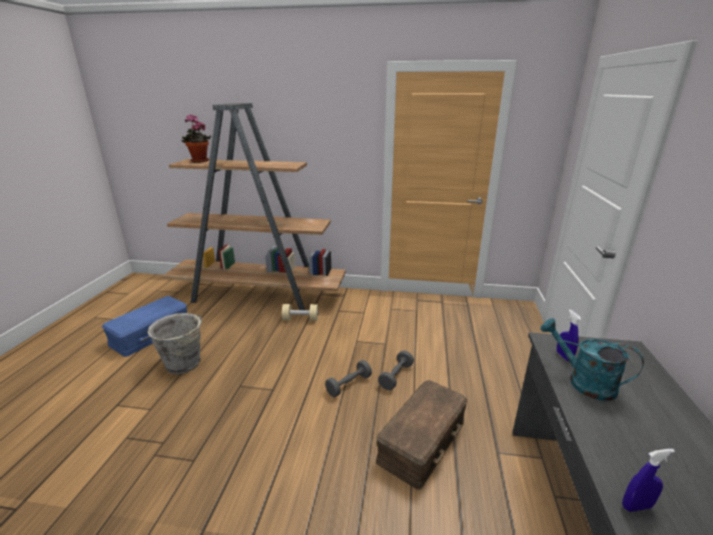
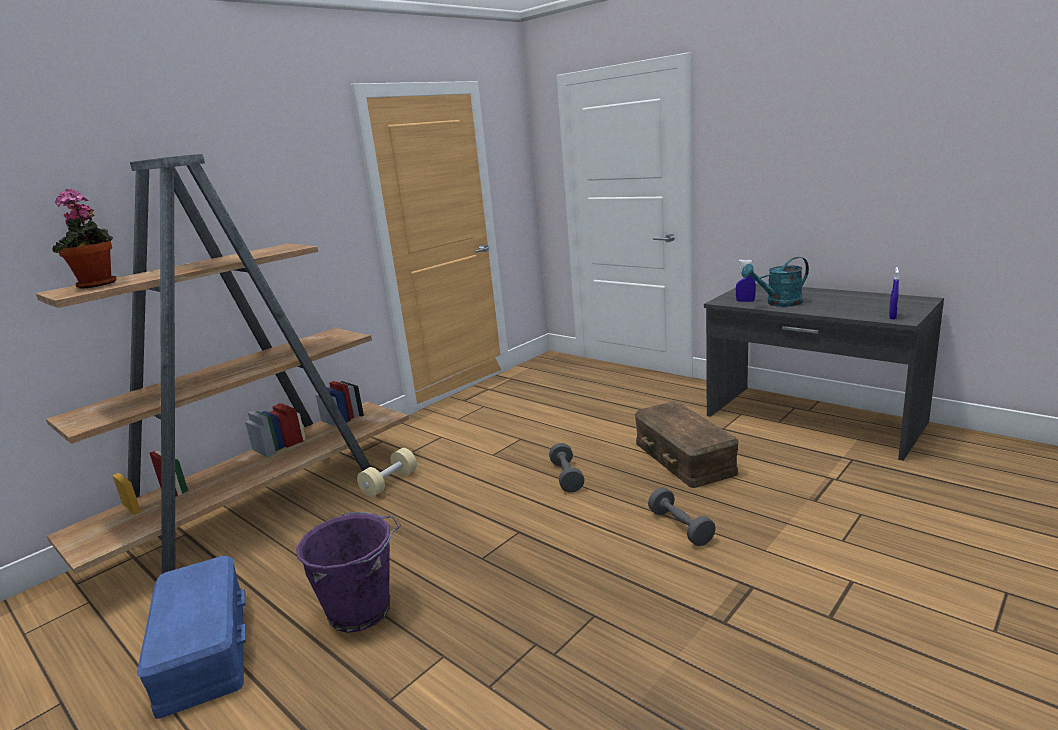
camera: 55 degrees left, 5 degrees down
(184, 364) = (363, 609): grey bucket -> purple bucket
(396, 376) = (582, 447): grey dumbbell -> grey dumbbell (680, 527)

